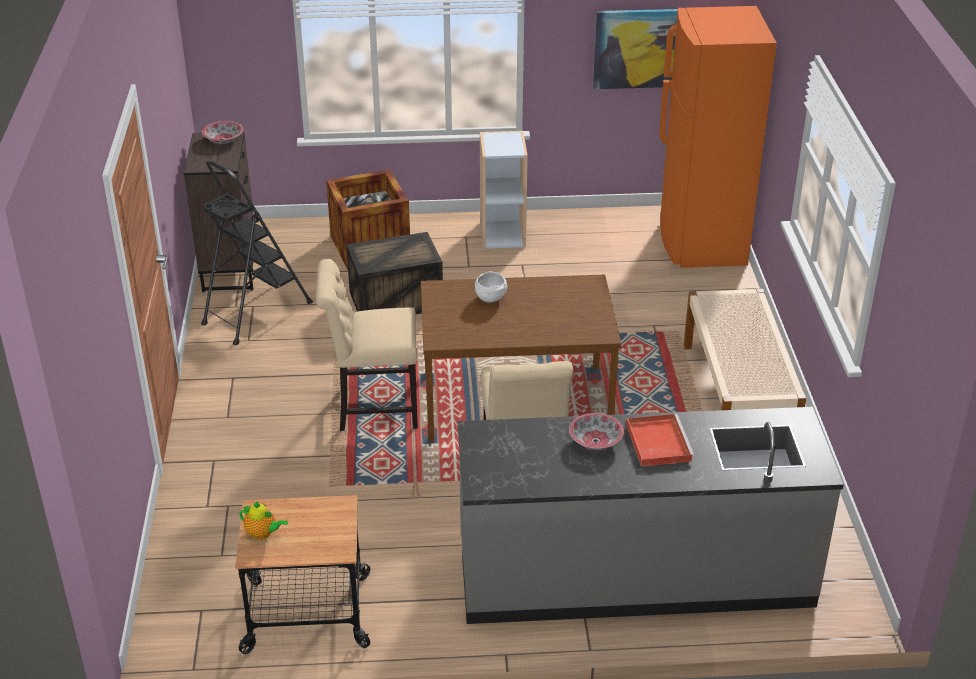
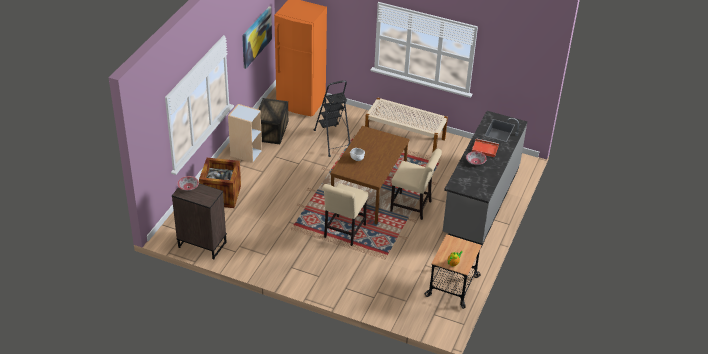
camera: 65 degrees left, 5 degrees up
(256, 313) = (246, 246): step ladder -> step ladder (332, 141)
(397, 300) = (271, 201): crate -> crate (271, 130)

